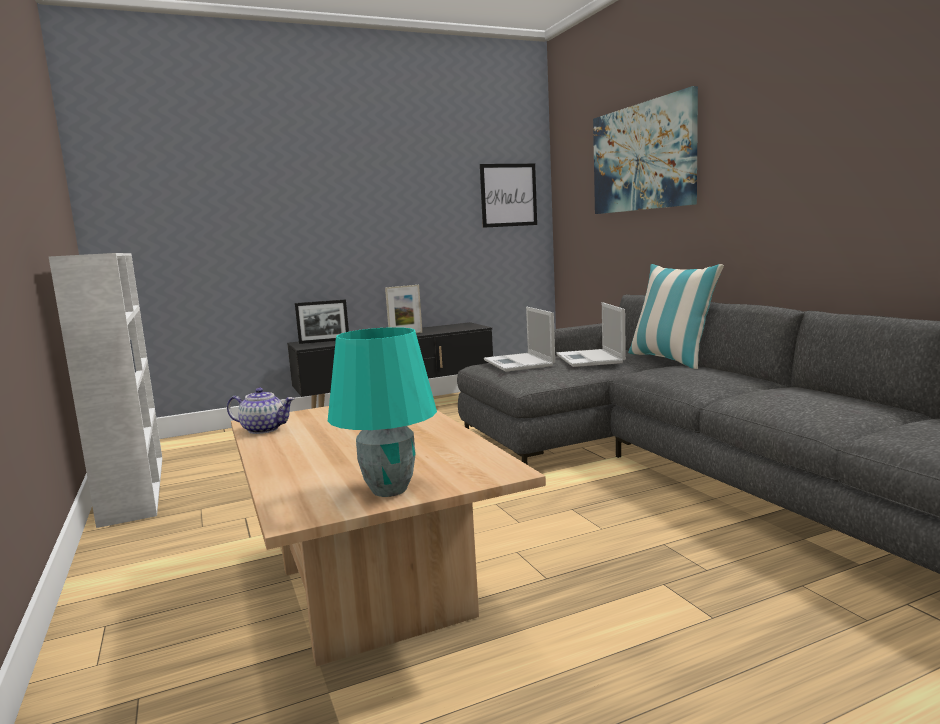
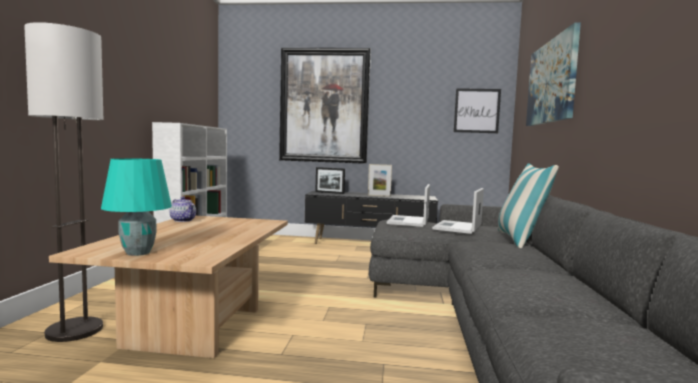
camera: 30 degrees right, 5 degrees down
(184, 675) = (75, 331): none -> floor lamp
(286, 199) = (324, 106): none -> picture

